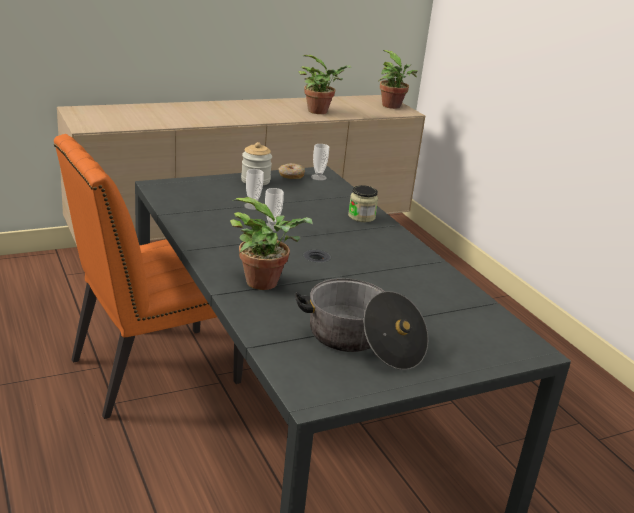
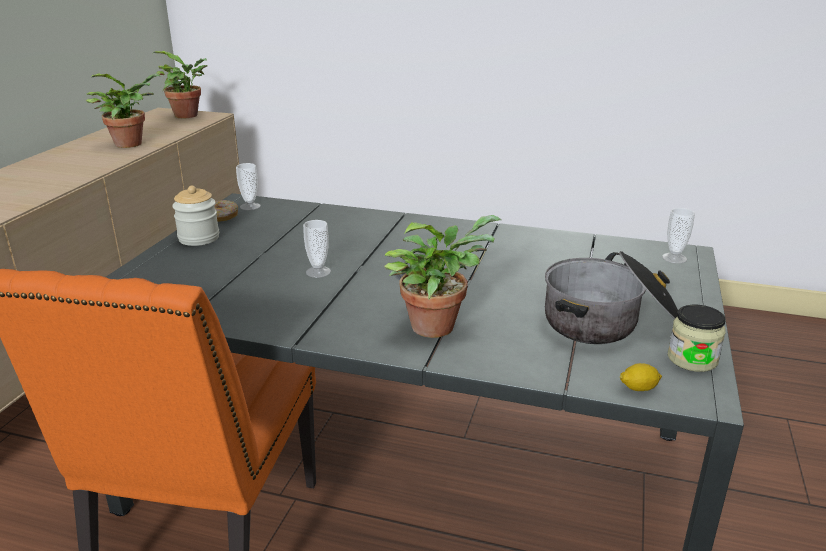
camera: 45 degrees left, 0 degrees up
(253, 206) = (254, 263): cup -> cup (674, 258)
(288, 372) = (639, 388): none -> lemon
(361, 217) = (365, 222): jar -> jar (692, 359)

